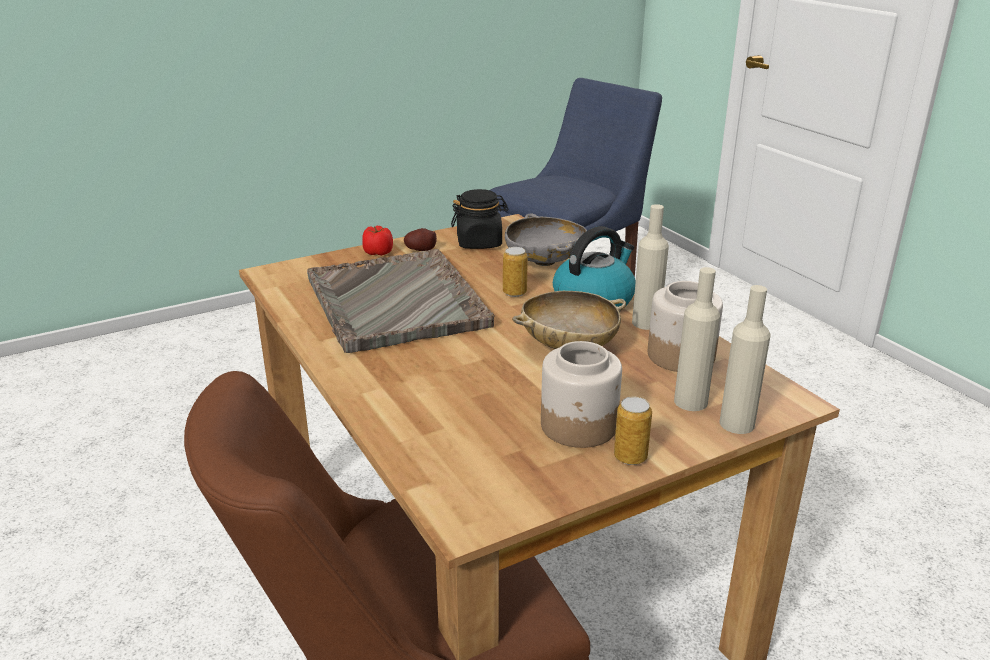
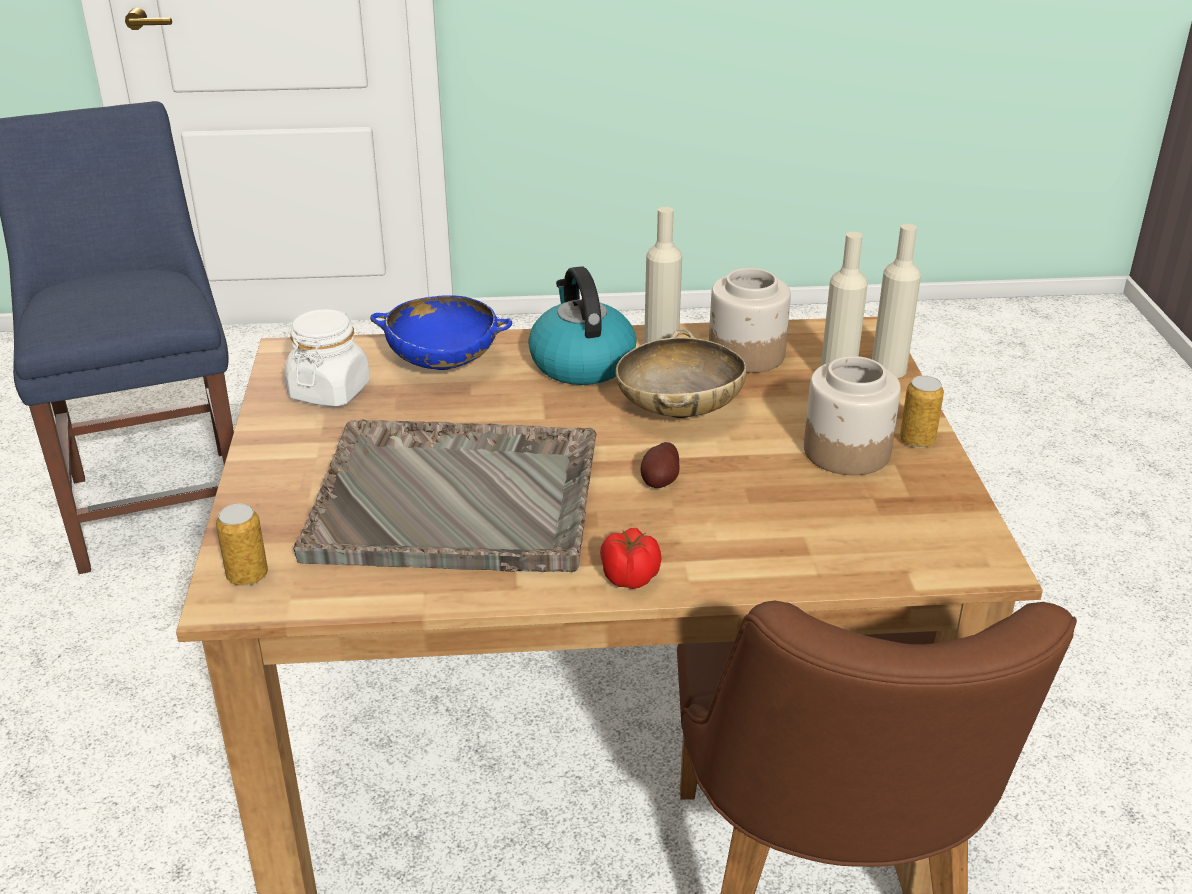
camera: 65 degrees left, 5 degrees up
(378, 252) = (267, 479): tomato -> tomato (629, 577)
(420, 249) = (298, 442): potato -> potato (660, 481)
(479, 243) = (329, 391): black jar -> white jar
(514, 293) = (512, 406): can -> can (247, 576)
(545, 262) = (443, 362): grey bowl -> blue bowl

